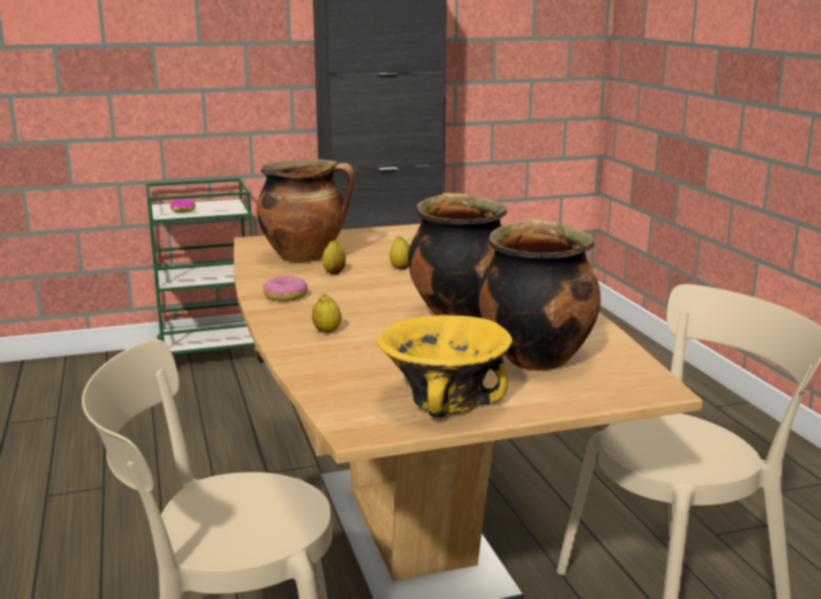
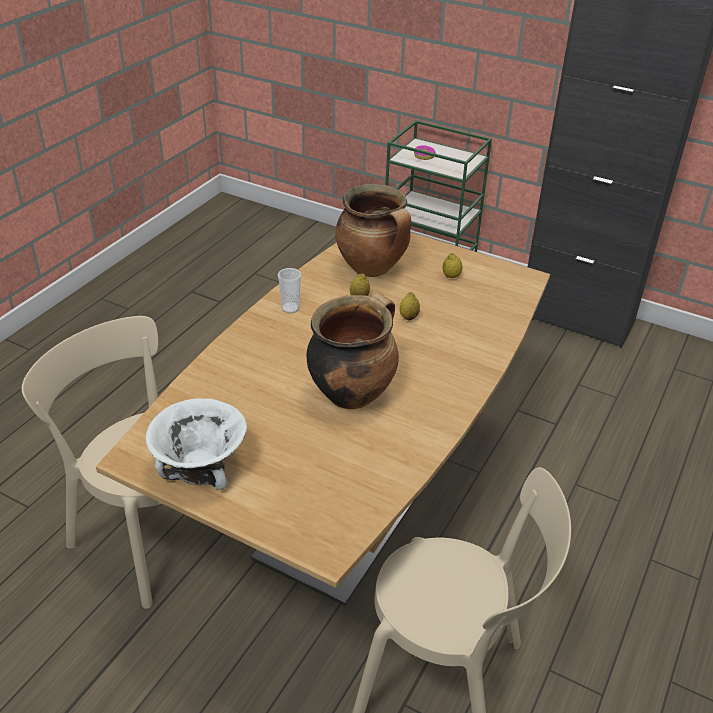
camera: 45 degrees right, 20 degrees up
(285, 296) = (290, 308): donut -> cup
(327, 331) = (254, 359): lemon -> lemon (451, 276)
(445, 402) = (201, 468): yellow bowl -> white bowl
(535, 357) = (317, 467): cooking pot -> none

